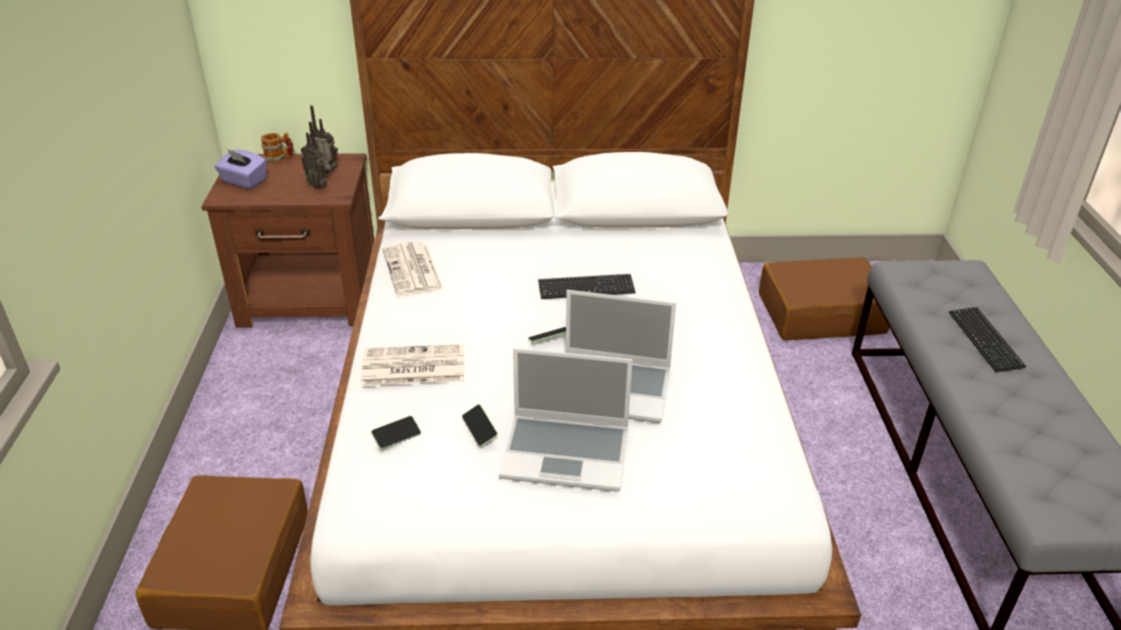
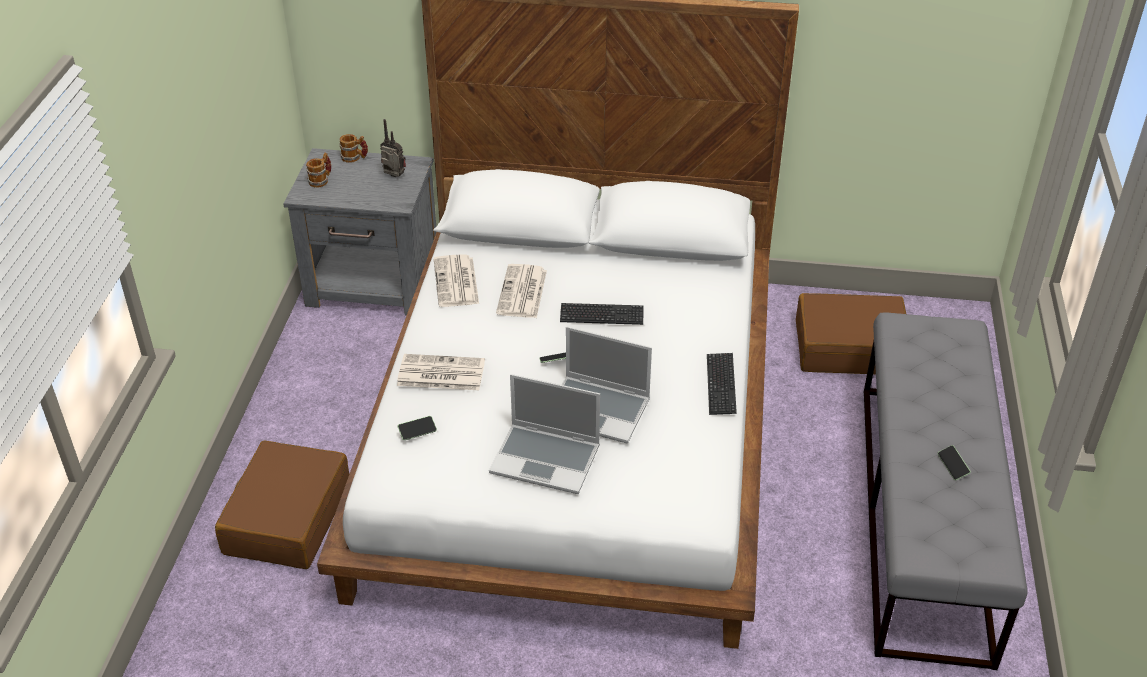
camera: 10 degrees right, 5 degrees up
(244, 181) = (321, 180): purple tissue box -> mug
(311, 298) = (374, 284): brown nightstand -> grey nightstand
(319, 185) = (386, 190): radio -> none
(480, 430) = (482, 433): phone -> phone (952, 466)
(490, 274) = (522, 293): none -> newspaper
(985, 340) = (942, 401): keyboard -> keyboard (721, 385)

